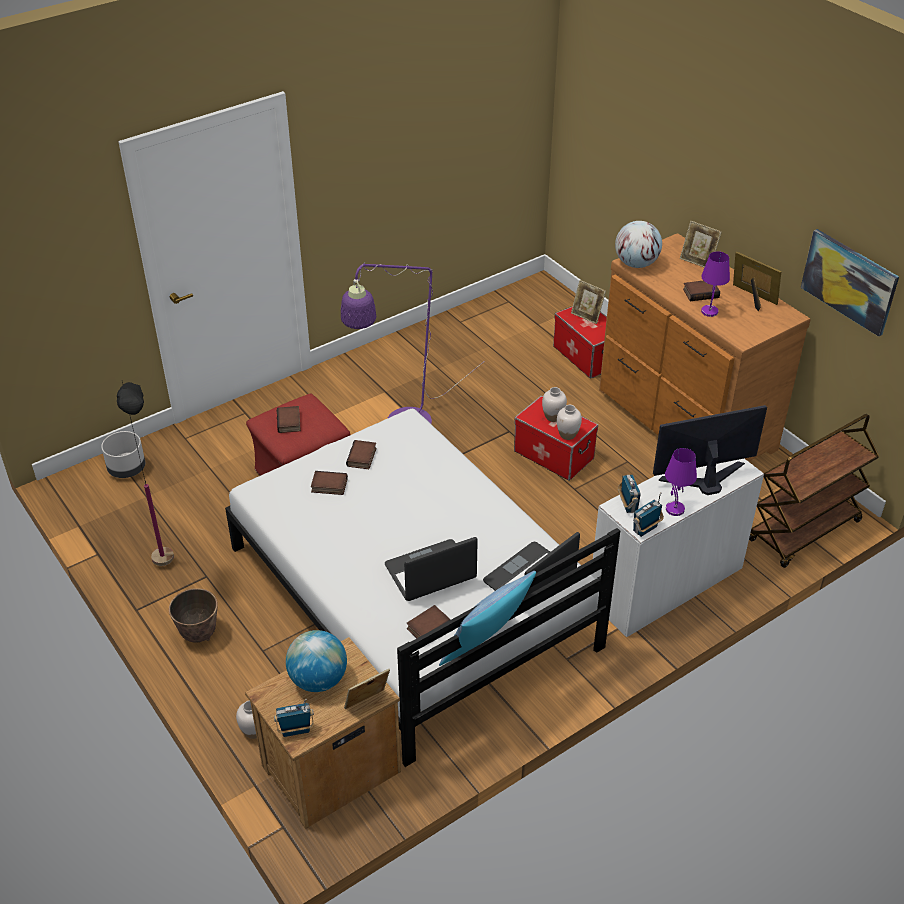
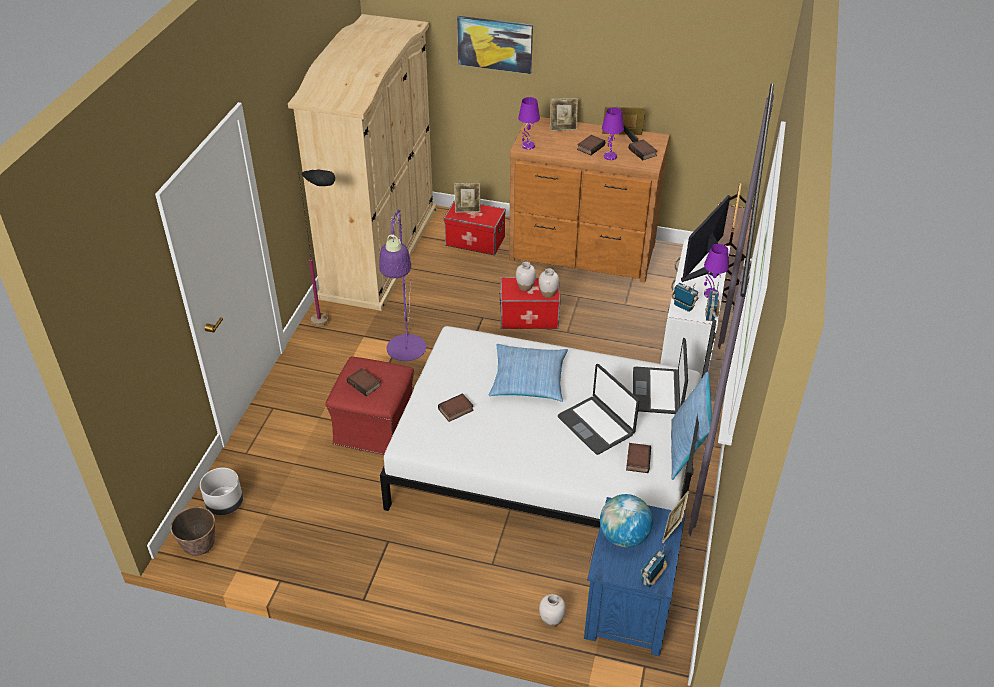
camera: 40 degrees left, 0 degrees up
(169, 575) = (358, 558): black floor lamp -> black floor lamp (332, 328)
(199, 635) = (433, 584): planter -> planter (200, 548)
(328, 768) = (627, 608): brown nightstand -> blue nightstand
(362, 458) = (455, 378): book -> book (643, 152)
(424, 496) = (528, 379): none -> pillow
(431, 573) = (596, 425): laptop -> laptop turned 60 degrees counterclockwise
(485, 322) = (379, 251): none -> beige wardrobe
(636, 264) = (528, 146): globe -> purple table lamp
(849, 281) = (697, 95): picture -> picture (495, 44)

